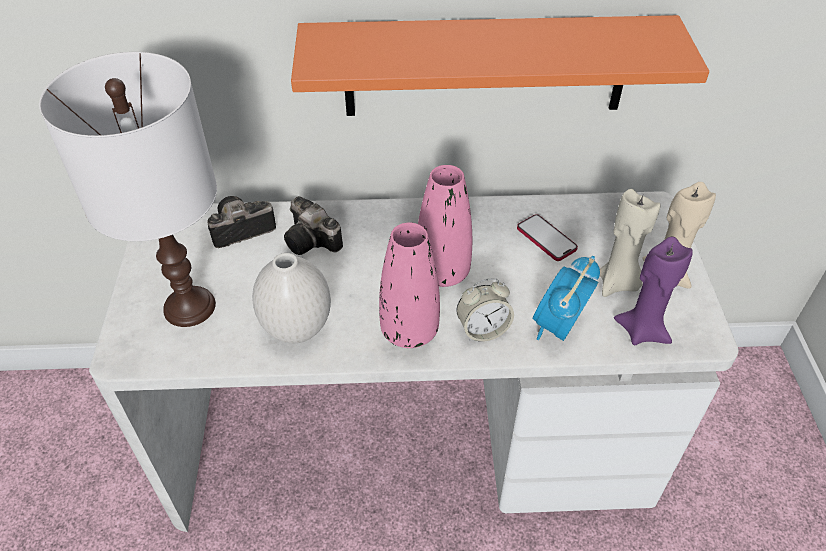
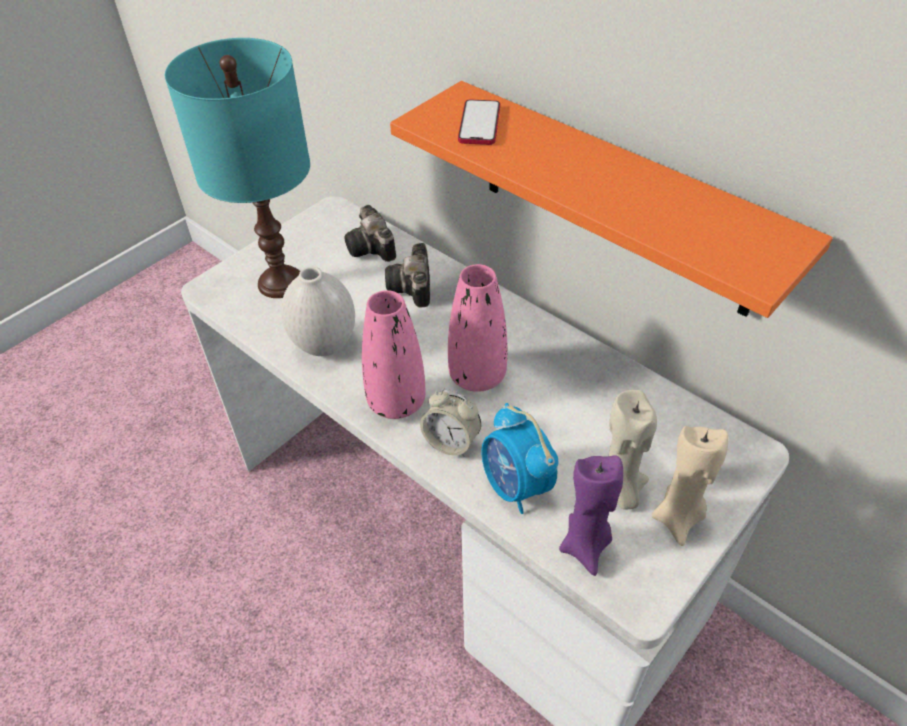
camera: 45 degrees right, 0 degrees up
(190, 307) = (280, 283): white table lamp -> turquoise table lamp
(238, 231) = (372, 249): camera -> camera turned 135 degrees counterclockwise
(546, 239) = (601, 408): phone -> phone (479, 124)
(559, 326) = (516, 486): alarm clock -> alarm clock turned 105 degrees counterclockwise

